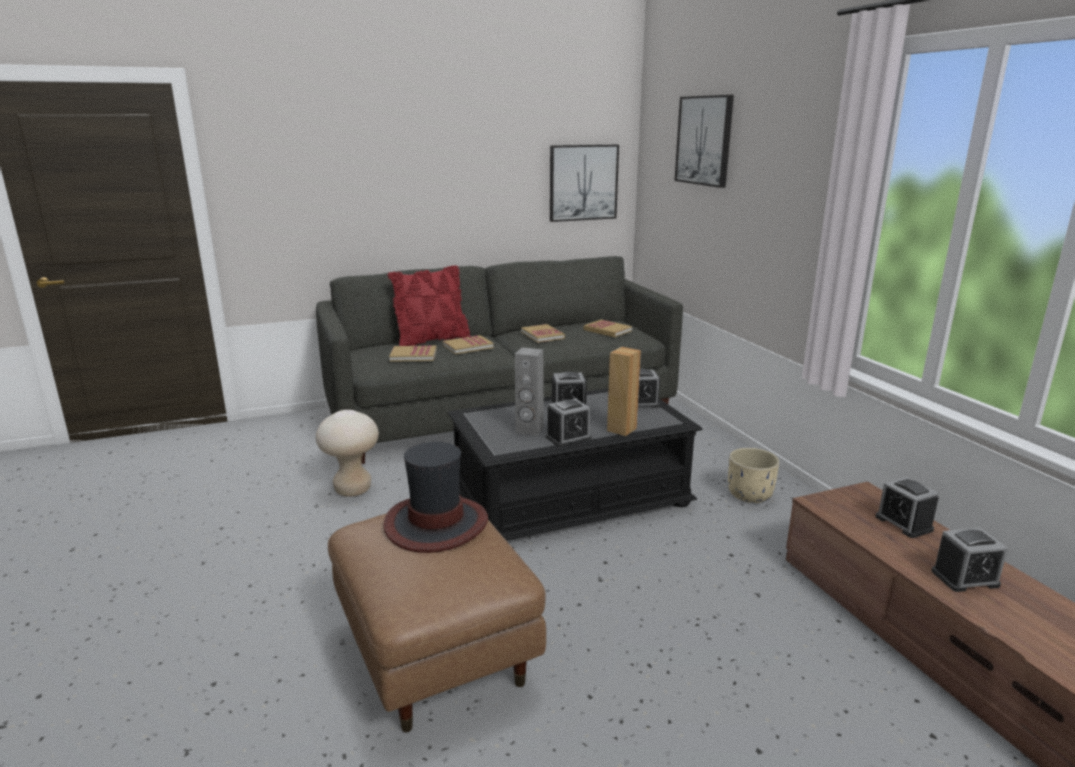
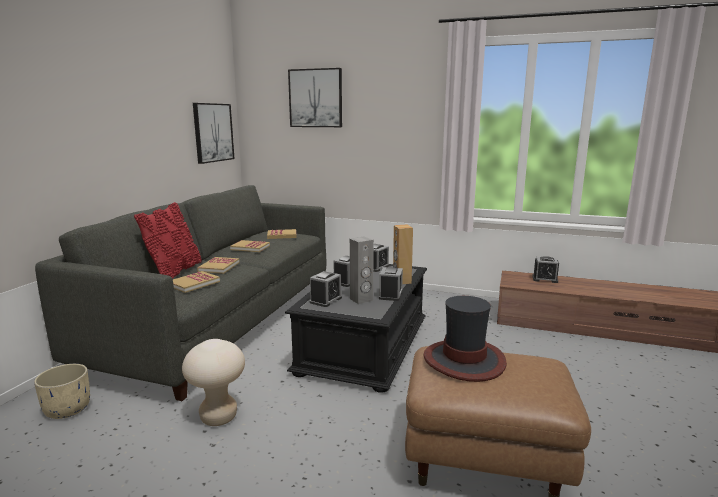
camera: 50 degrees left, 5 degrees down
(750, 495) = (433, 305): beige planter -> beige planter (68, 409)
(965, 578) = (596, 288): alarm clock -> alarm clock (326, 300)

